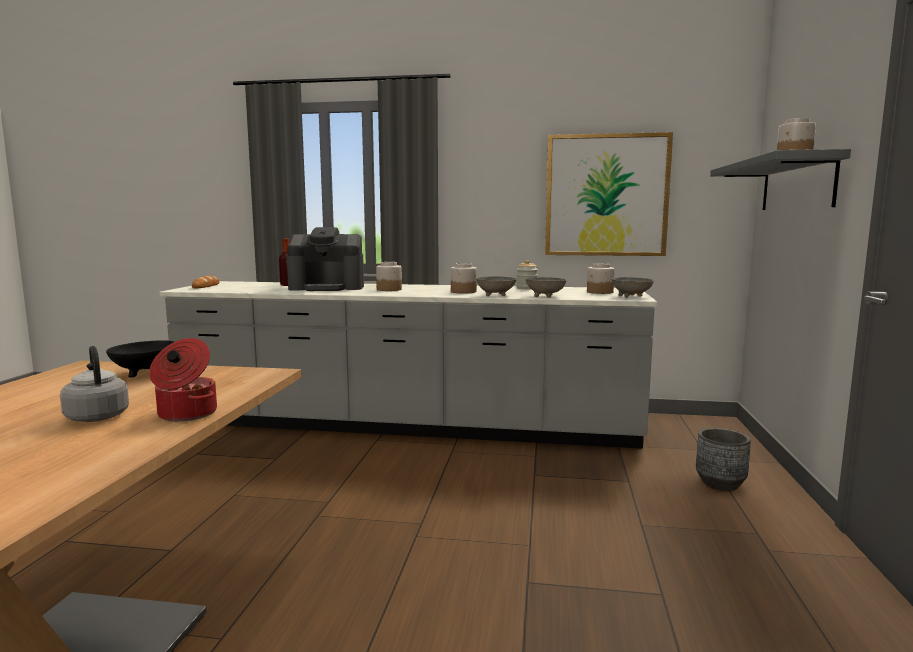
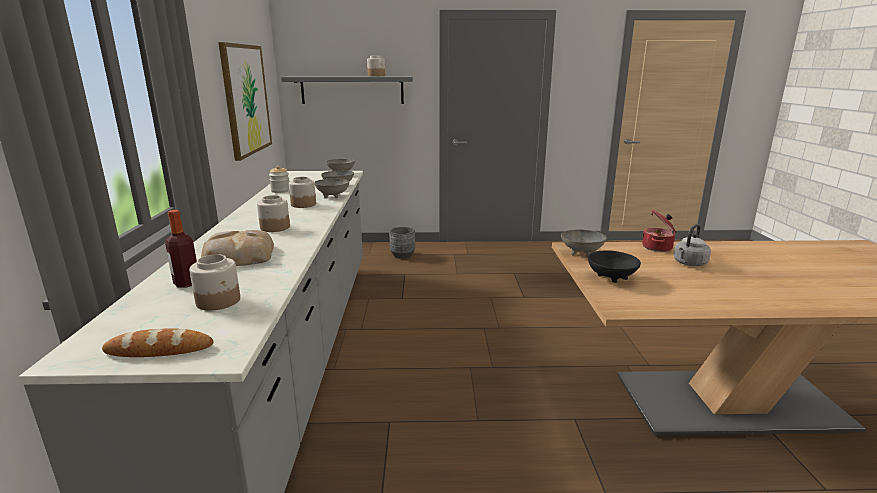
camera: 100 degrees left, 10 degrees up
(239, 374) = (582, 253): none -> grey bowl
(327, 287) = (238, 255): coffee machine -> bread
(600, 292) = (314, 177): jar -> jar (219, 301)

